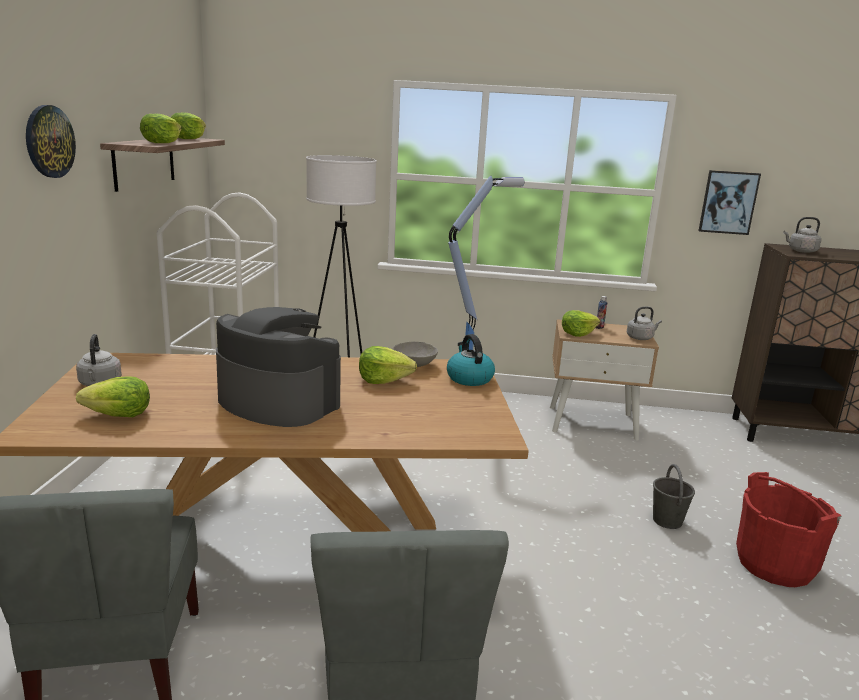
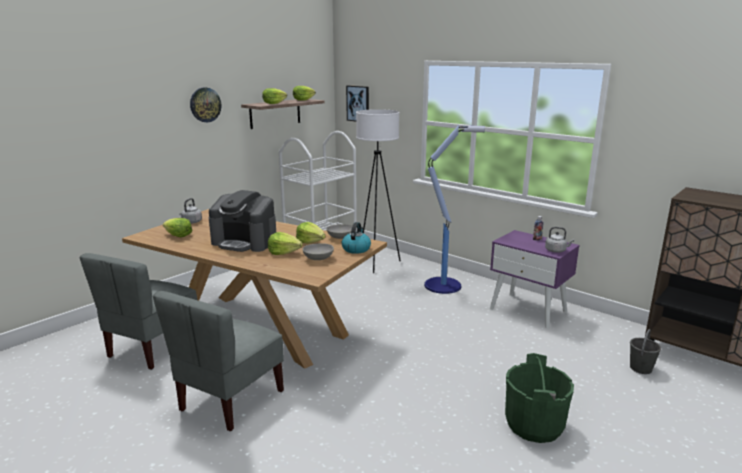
camera: 35 degrees right, 0 degrees up
(277, 401) = (245, 242): coffee machine -> coffee machine turned 135 degrees clockwise
(445, 405) = (318, 258): none -> grey bowl
(578, 333) = (511, 240): lettuce -> lettuce (284, 252)
(593, 422) = (528, 310): beige nightstand -> purple nightstand
(667, 520) = (493, 377): grey bucket -> grey bucket (640, 368)
(728, 202) = (656, 150): picture -> picture (358, 103)
(775, 564) = (534, 424): red bucket -> green bucket
(801, 251) = (700, 196): grey kettle -> none

